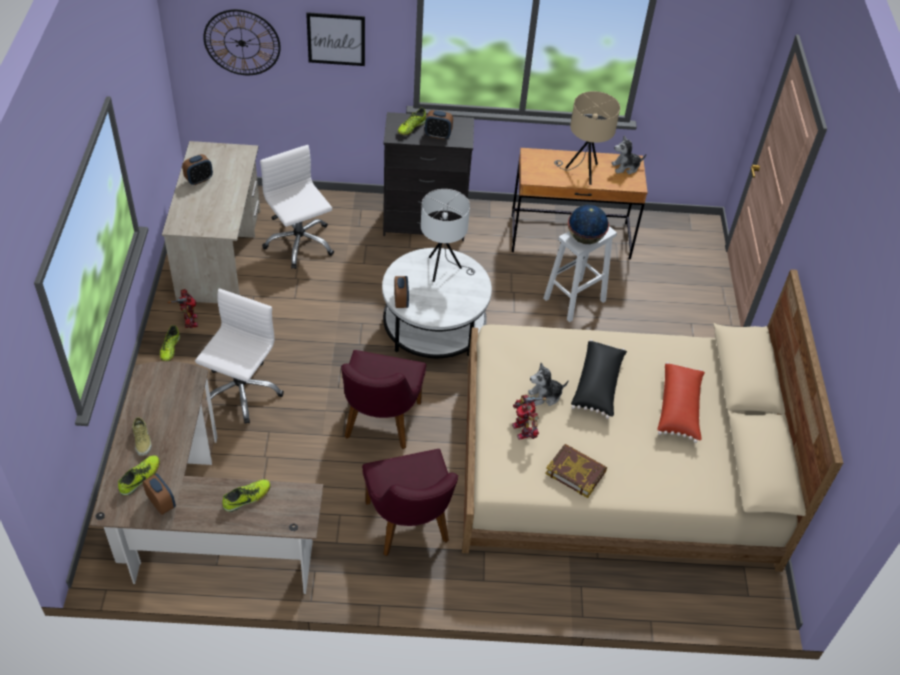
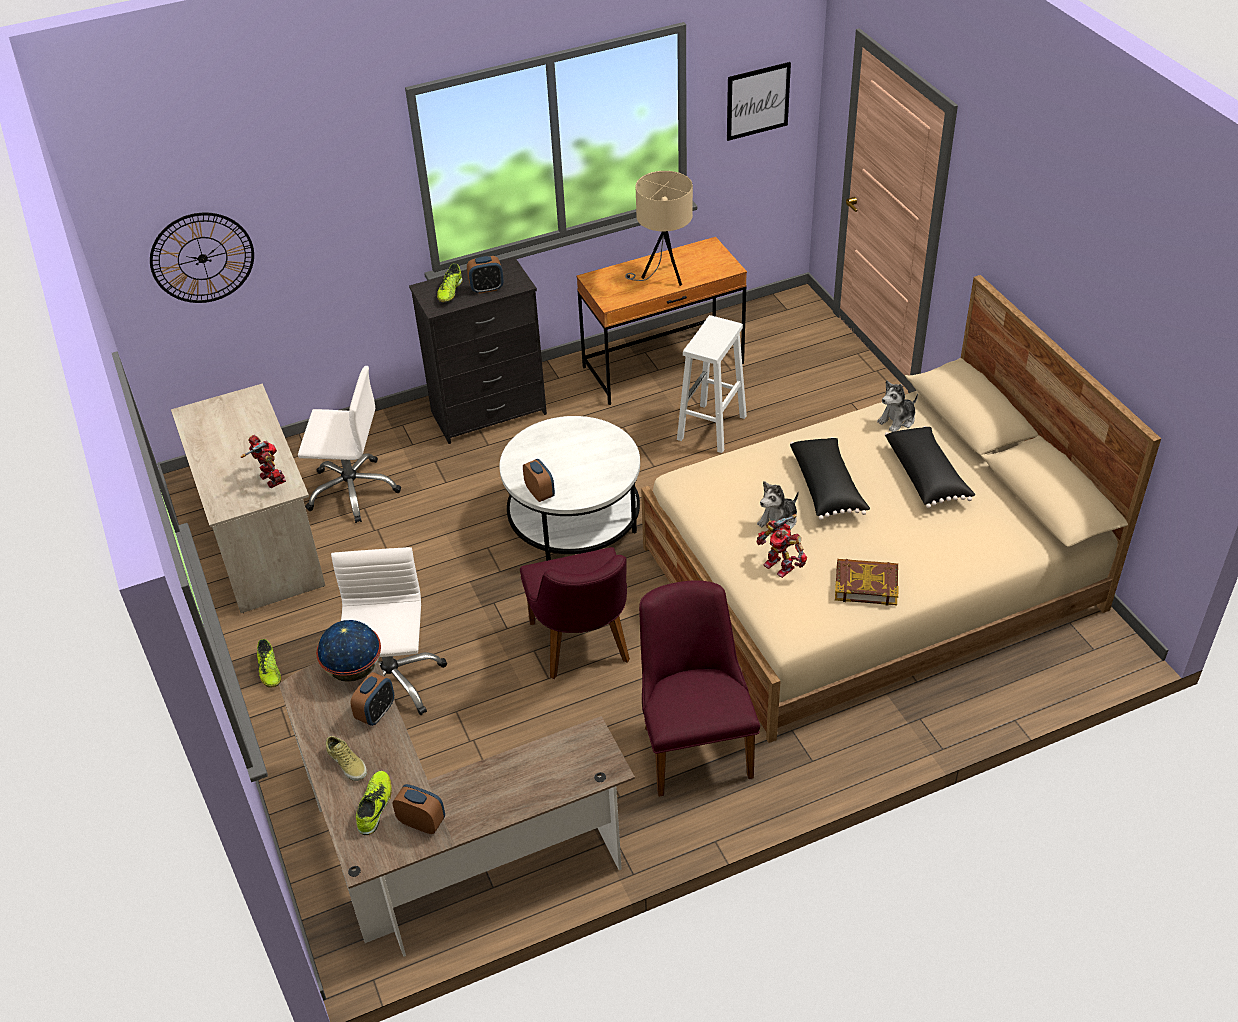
camera: 20 degrees left, 5 degrees down
(189, 321) = (273, 630): toy robot -> toy robot (270, 480)
(199, 180) = (214, 447): alarm clock -> alarm clock (376, 713)
(247, 498) = (523, 770): shoe -> none
(299, 243) = (352, 490): white office chair -> white office chair turned 150 degrees clockwise
(336, 39) = (322, 213): picture -> picture (757, 101)
(410, 528) = (693, 743): purple chair -> purple chair turned 150 degrees counterclockwise
(443, 269) = (565, 441): white table lamp -> none
(585, 239) = (713, 342): globe -> globe (354, 670)
(625, 167) = (706, 254): plush toy -> plush toy (897, 420)
(679, 408) = (927, 476): red pillow -> black pillow

